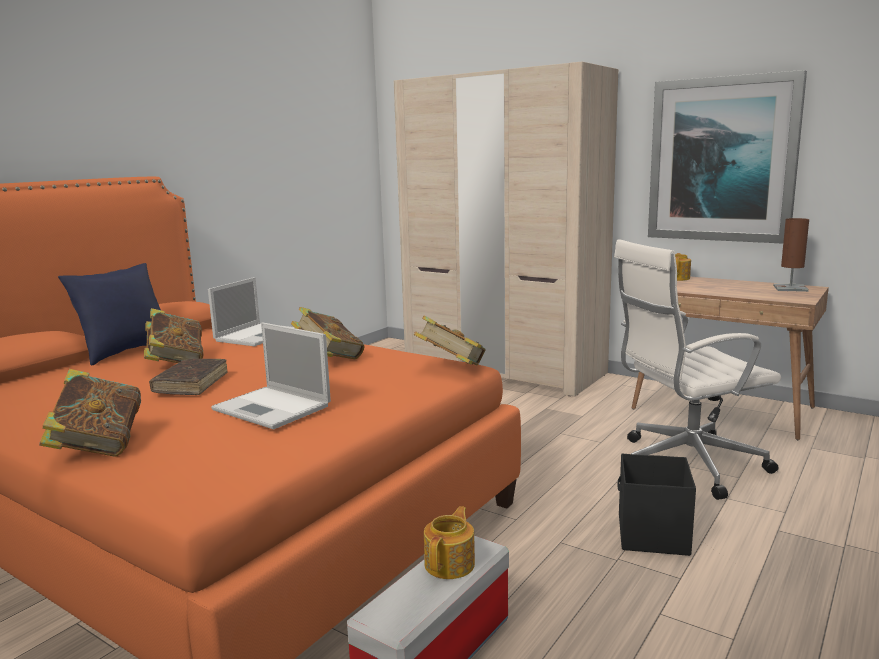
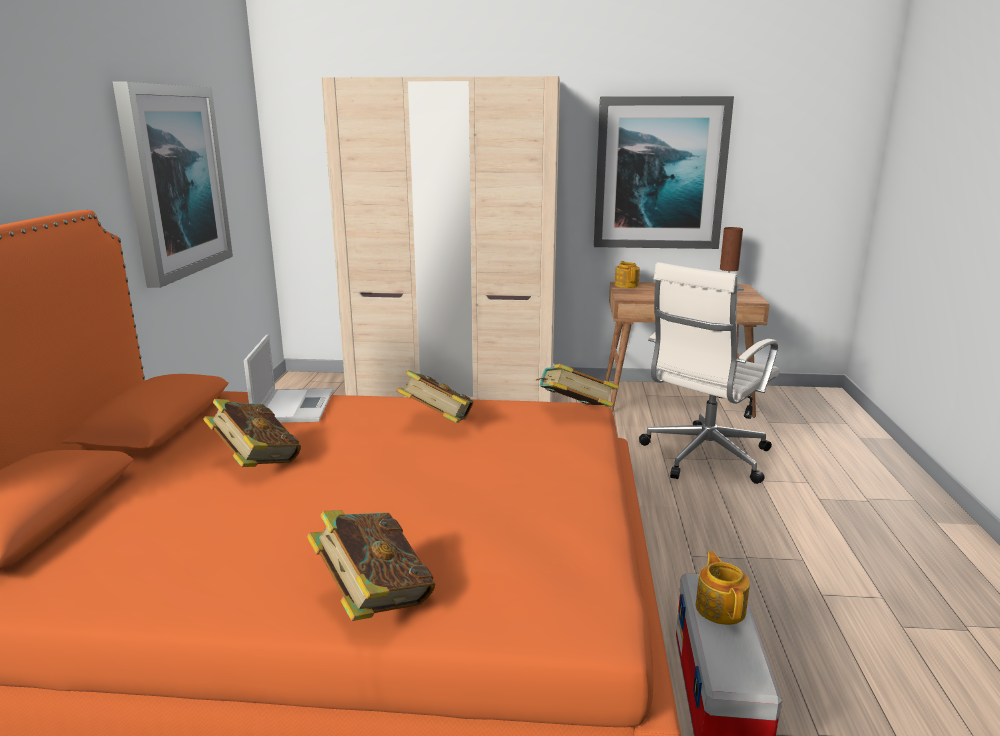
camera: 30 degrees left, 5 degrees up
(125, 352) = (152, 460): blue pillow -> none
(191, 384) = (337, 488): brown book -> none
(266, 165) = (174, 181): none -> picture
(273, 408) = (493, 497): laptop -> none
(652, 535) = (747, 528): black storage box -> none

